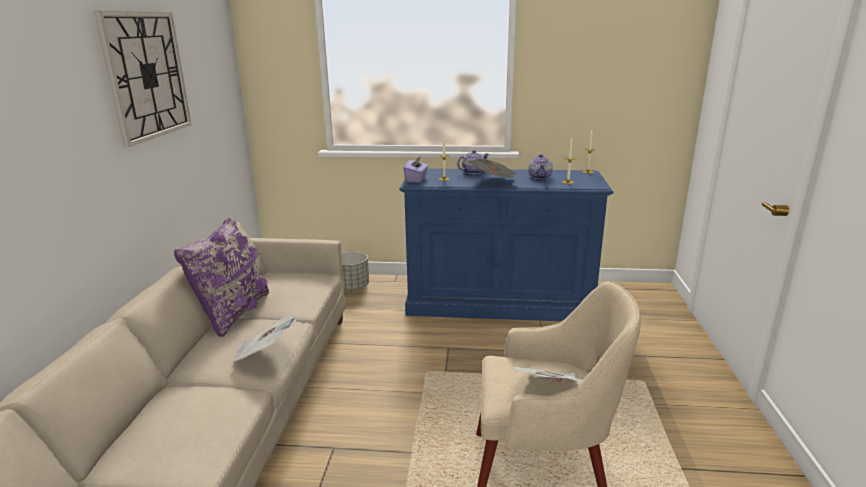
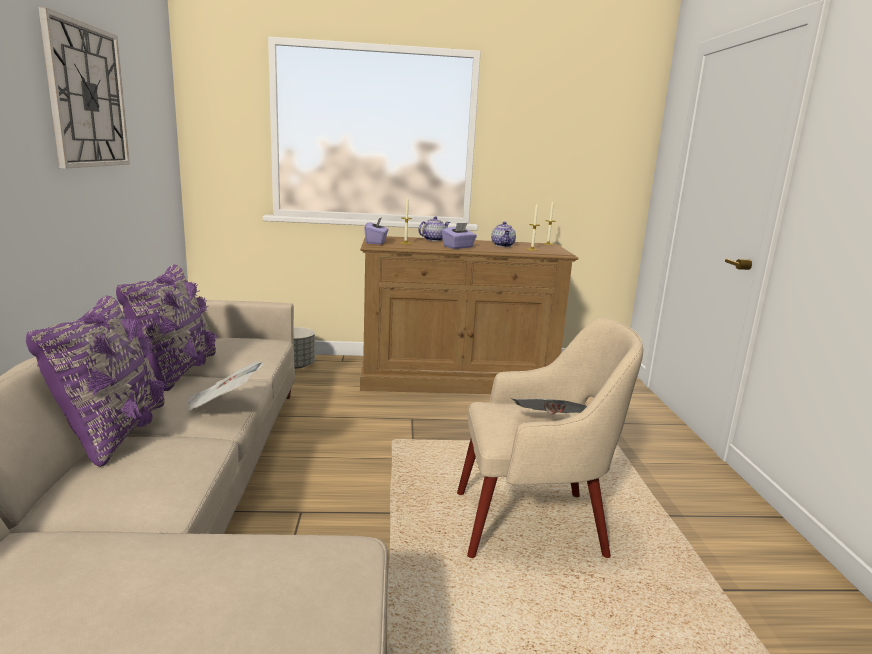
camera: 10 degrees left, 5 degrees down
(173, 384) = (115, 433): none -> purple pillow
(494, 182) = (458, 247): newspaper -> purple tissue box
(500, 303) = (458, 380): blue cabinet -> brown cabinet

